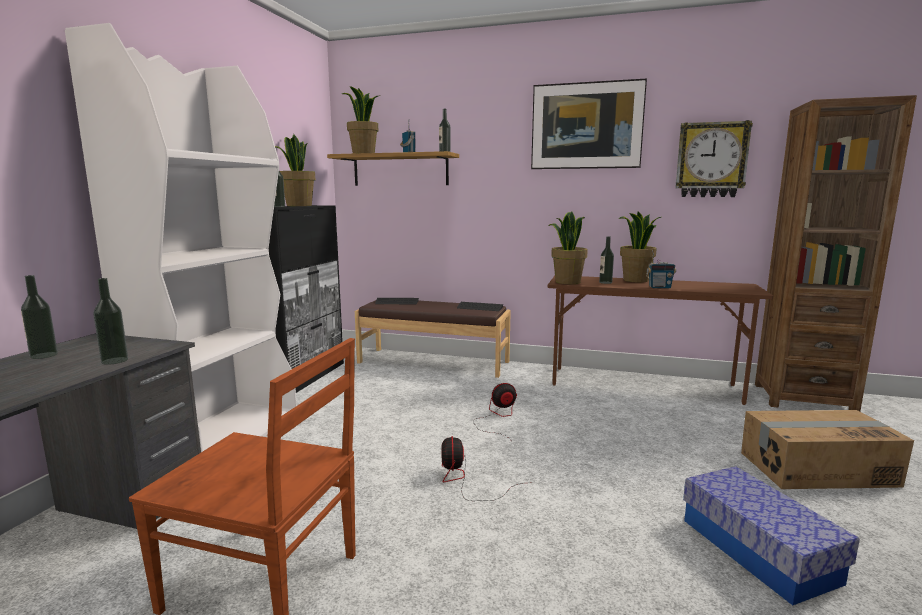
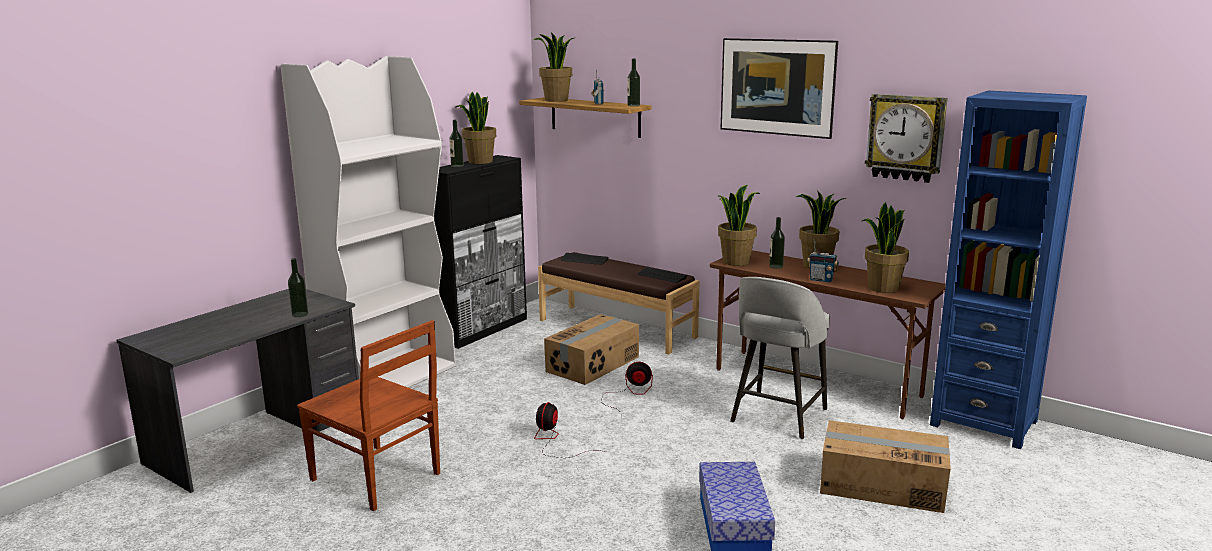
camera: 20 degrees right, 5 degrees up
(44, 355) = (260, 304): bottle -> none
(439, 394) = (593, 364): none -> cardboard box
(649, 418) = (777, 416): none -> grey stool
(717, 289) = (882, 288): none -> potted plant
(803, 399) = (983, 423): brown bookcase -> blue bookcase

